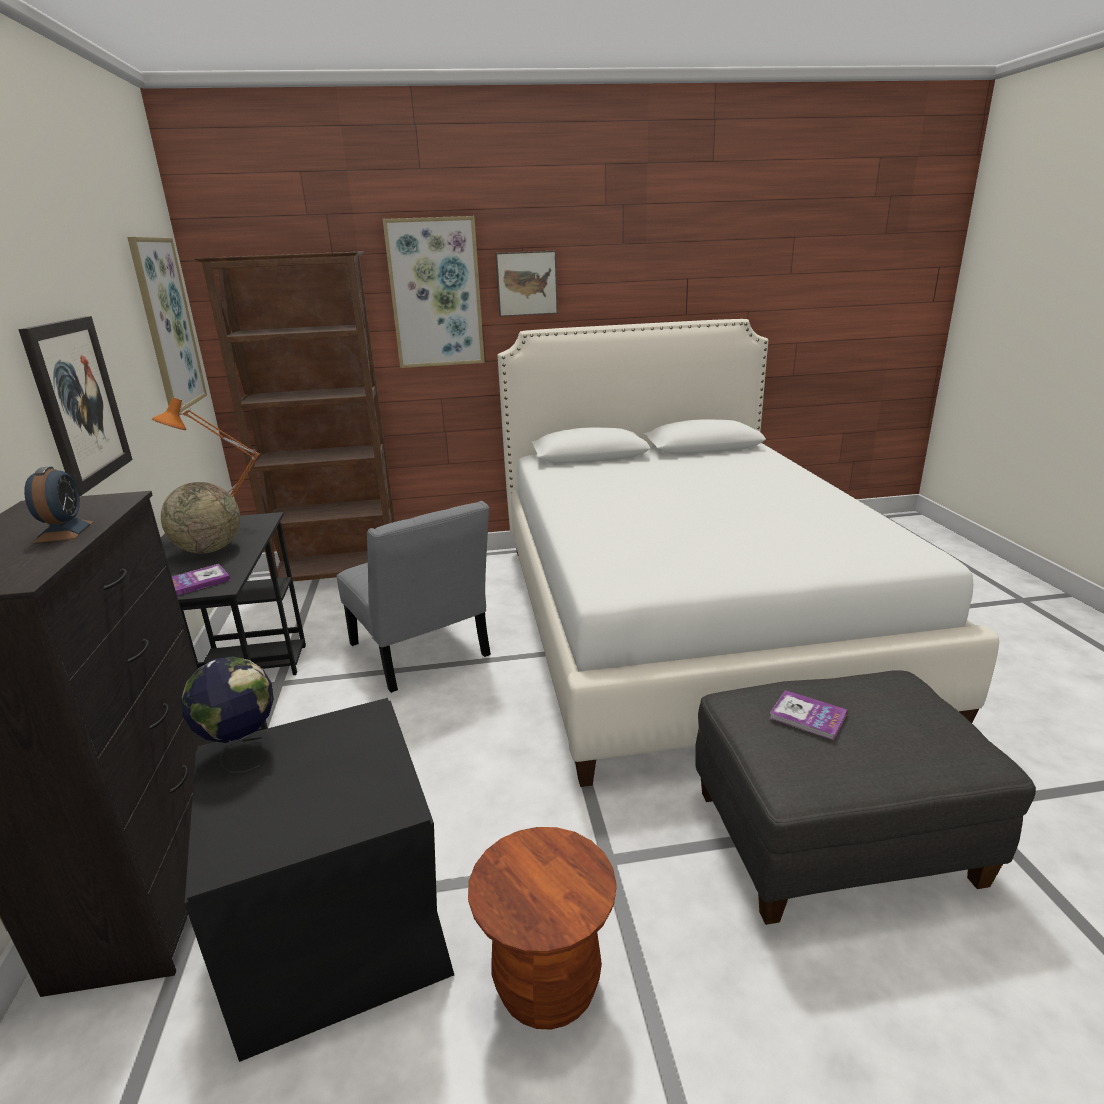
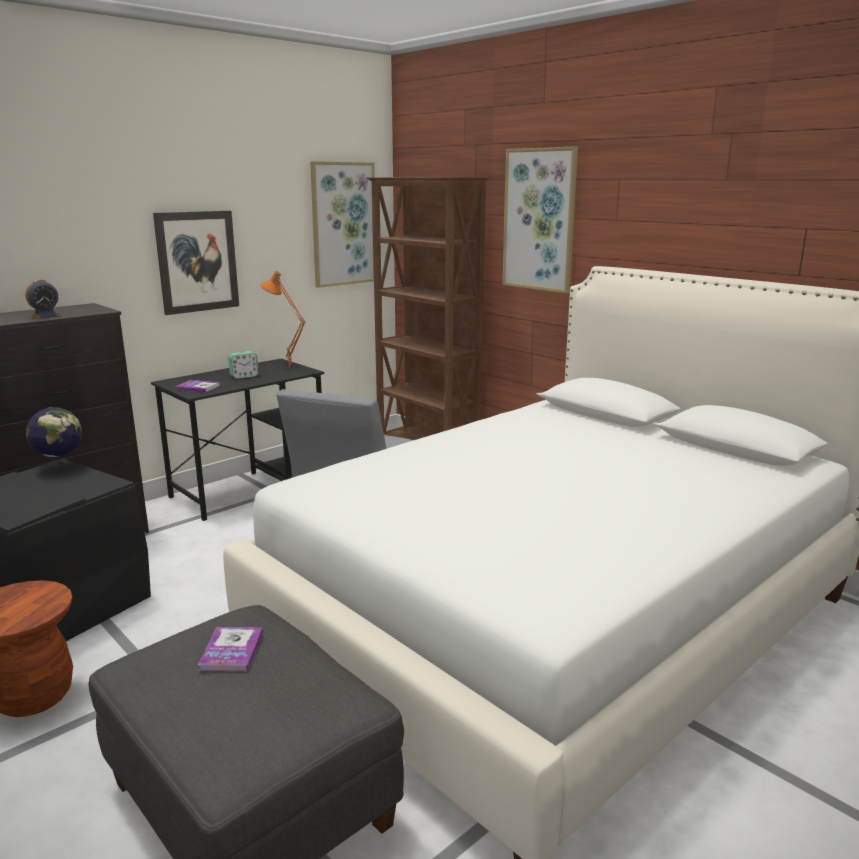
camera: 55 degrees right, 5 degrees down
(209, 550) = (244, 376): globe -> alarm clock
(526, 283) = (617, 217): picture -> none

